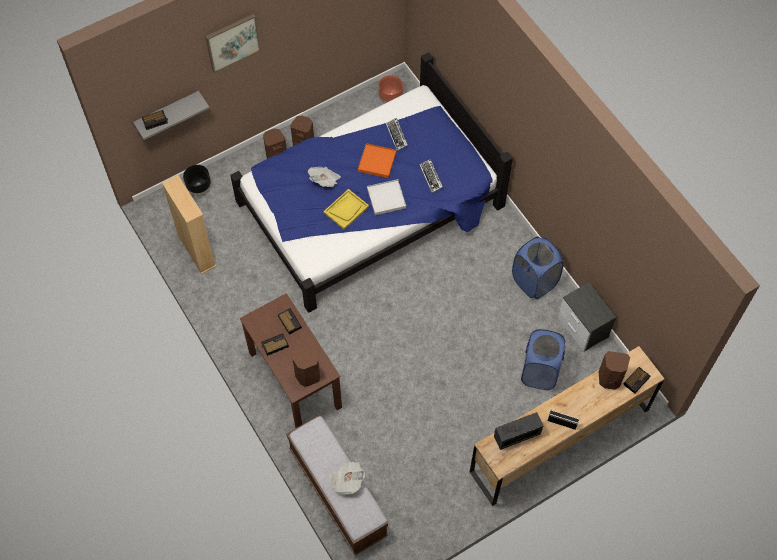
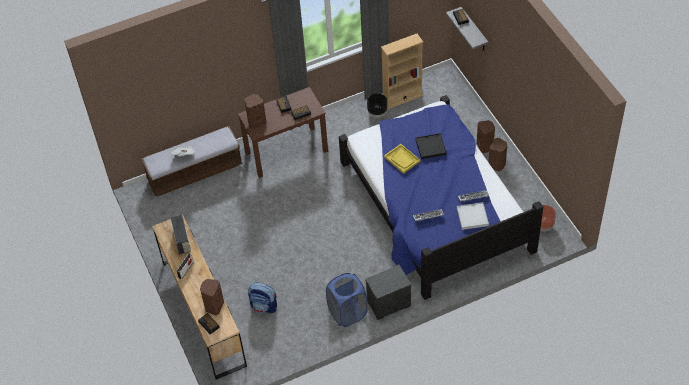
camera: 100 degrees right, 10 degrees down
(199, 189) = (458, 99): black planter -> black planter (377, 114)
(232, 42) = (508, 37): picture -> none
(325, 181) = (431, 147): newspaper -> black tray
(377, 161) = (446, 181): orange tray -> none
(386, 198) = (410, 185): white tray -> white tray (472, 217)
(539, 372) = (264, 306): blue laundry basket -> backpack
(583, 328) = (298, 343): nightstand -> nightstand (388, 303)

